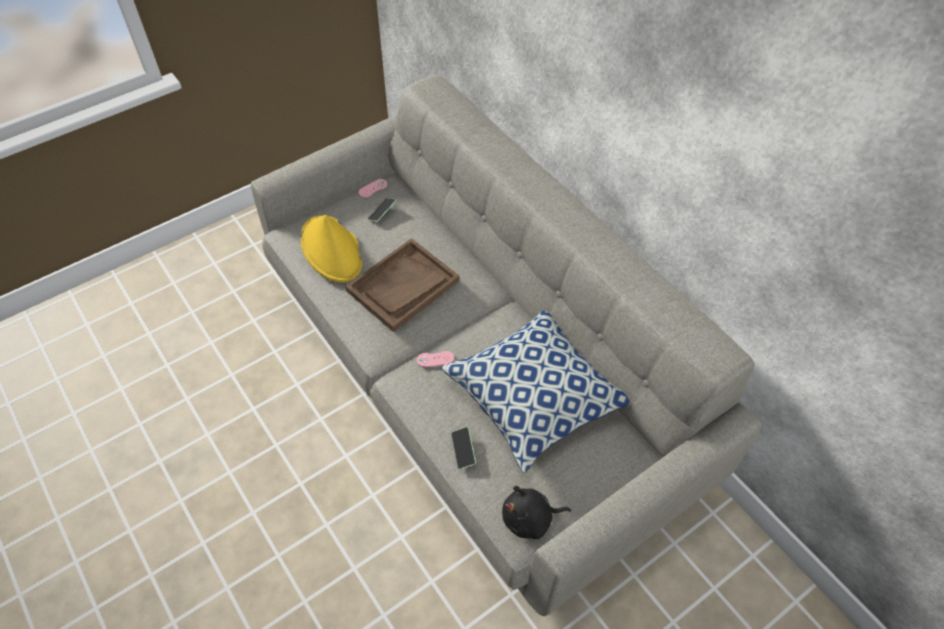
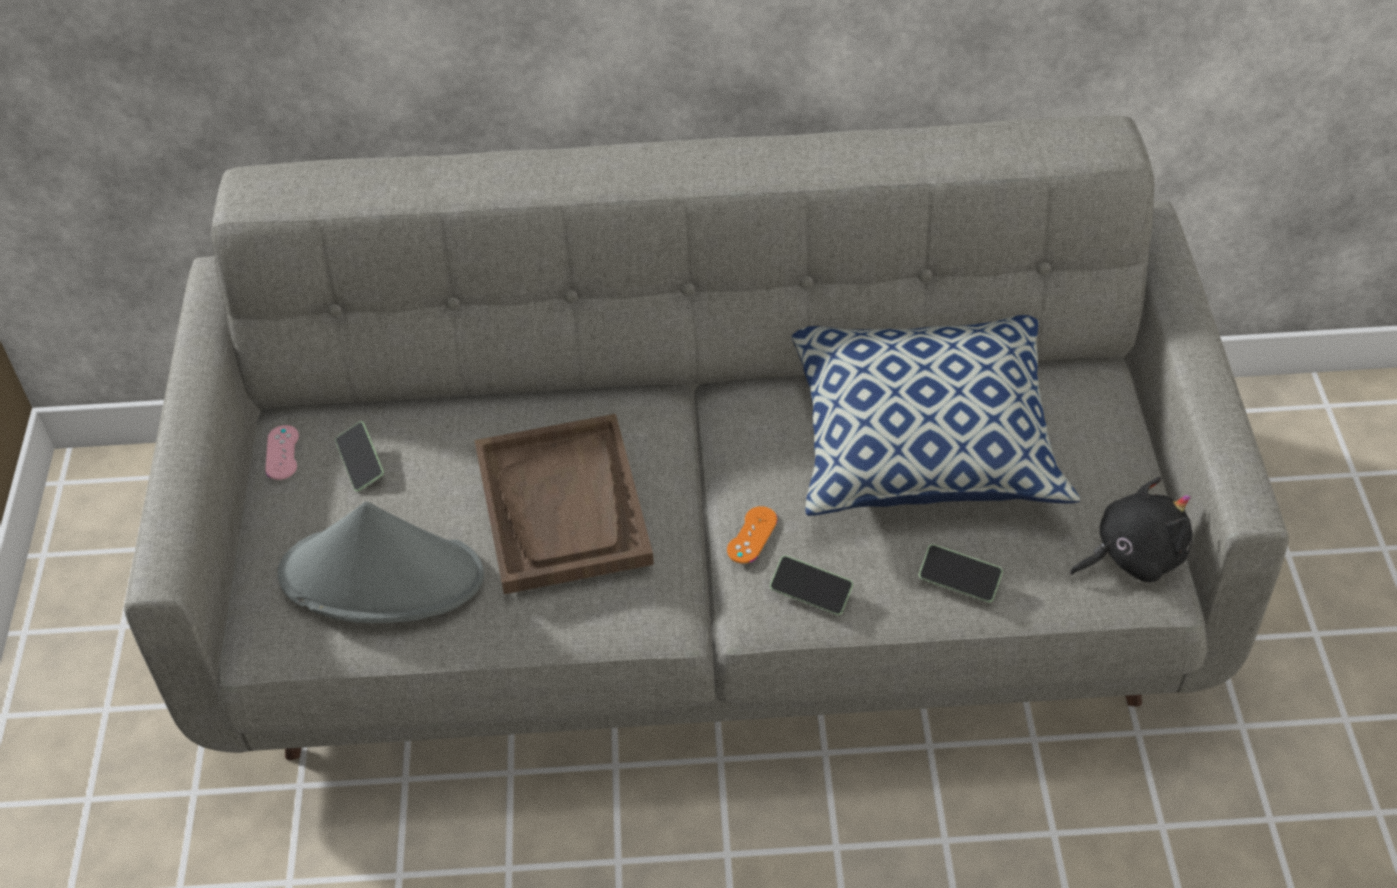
camera: 55 degrees left, 5 degrees down
(331, 250) = (383, 576): yellow hat -> grey hat
(419, 396) = (811, 592): none -> phone
(435, 359) = (752, 535): pink game controller -> orange game controller
(530, 519) = (1133, 555): black plush toy -> black plush toy turned 135 degrees counterclockwise

